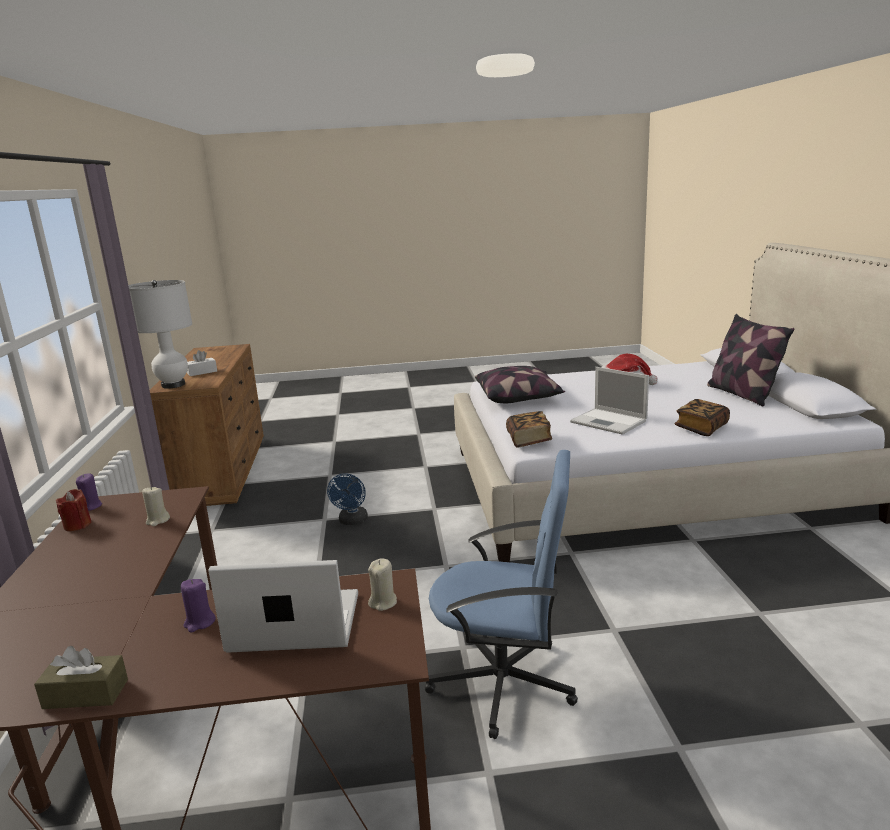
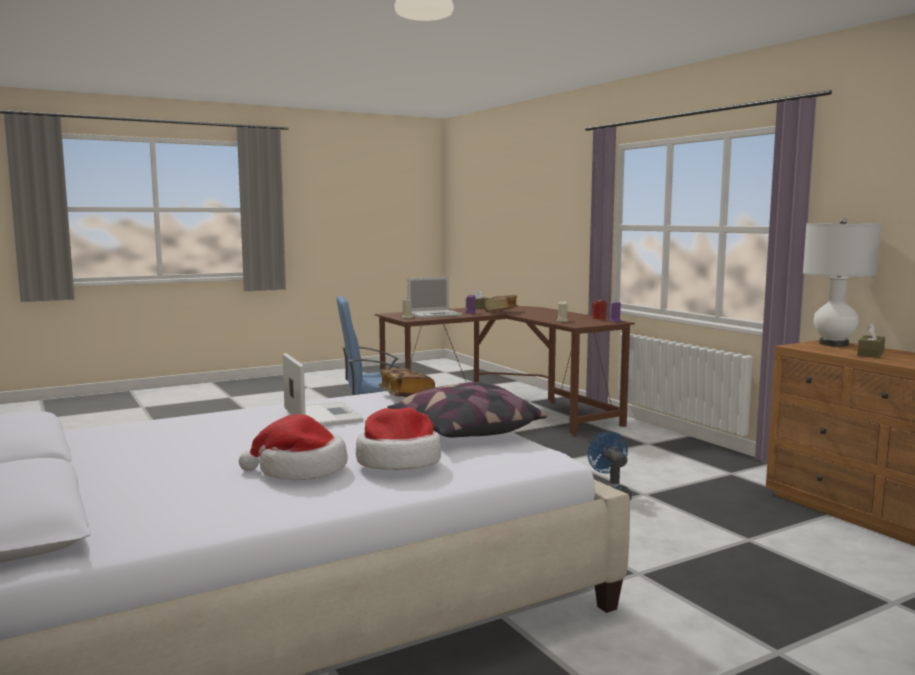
camera: 155 degrees right, 10 degrees down
(202, 372) = (870, 354): white tissue box -> brown tissue box
(571, 380) = (398, 461): none -> hat
(610, 422) = (321, 416): laptop -> laptop turned 45 degrees clockwise
(701, 428) = (211, 418): book -> book (501, 311)
(742, 394) = (100, 467): pillow -> none

